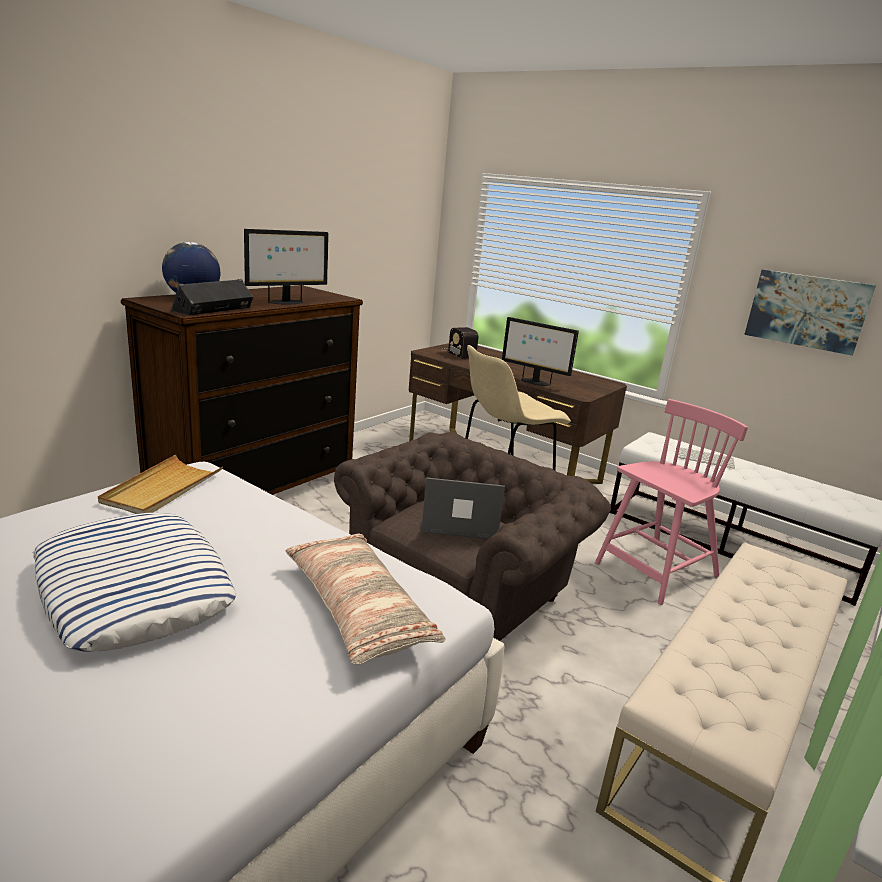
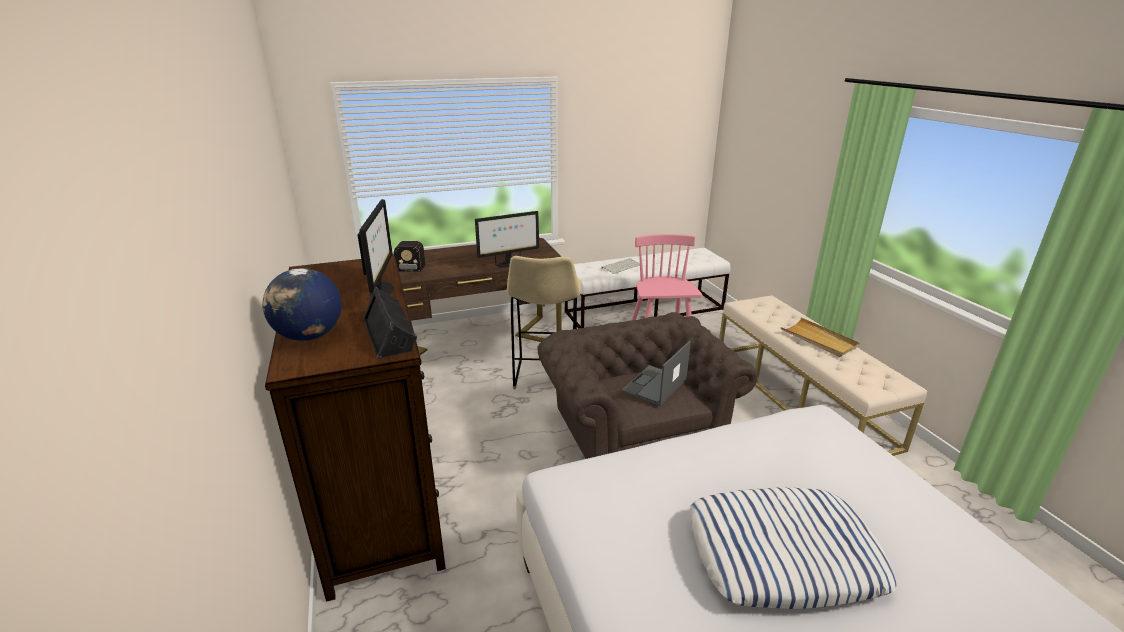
camera: 55 degrees left, 5 degrees up
(162, 489) = (594, 510): beige tray -> beige tray (819, 339)
(356, 609) = (827, 451): pillow -> none
(806, 311) = (633, 149): picture -> none

